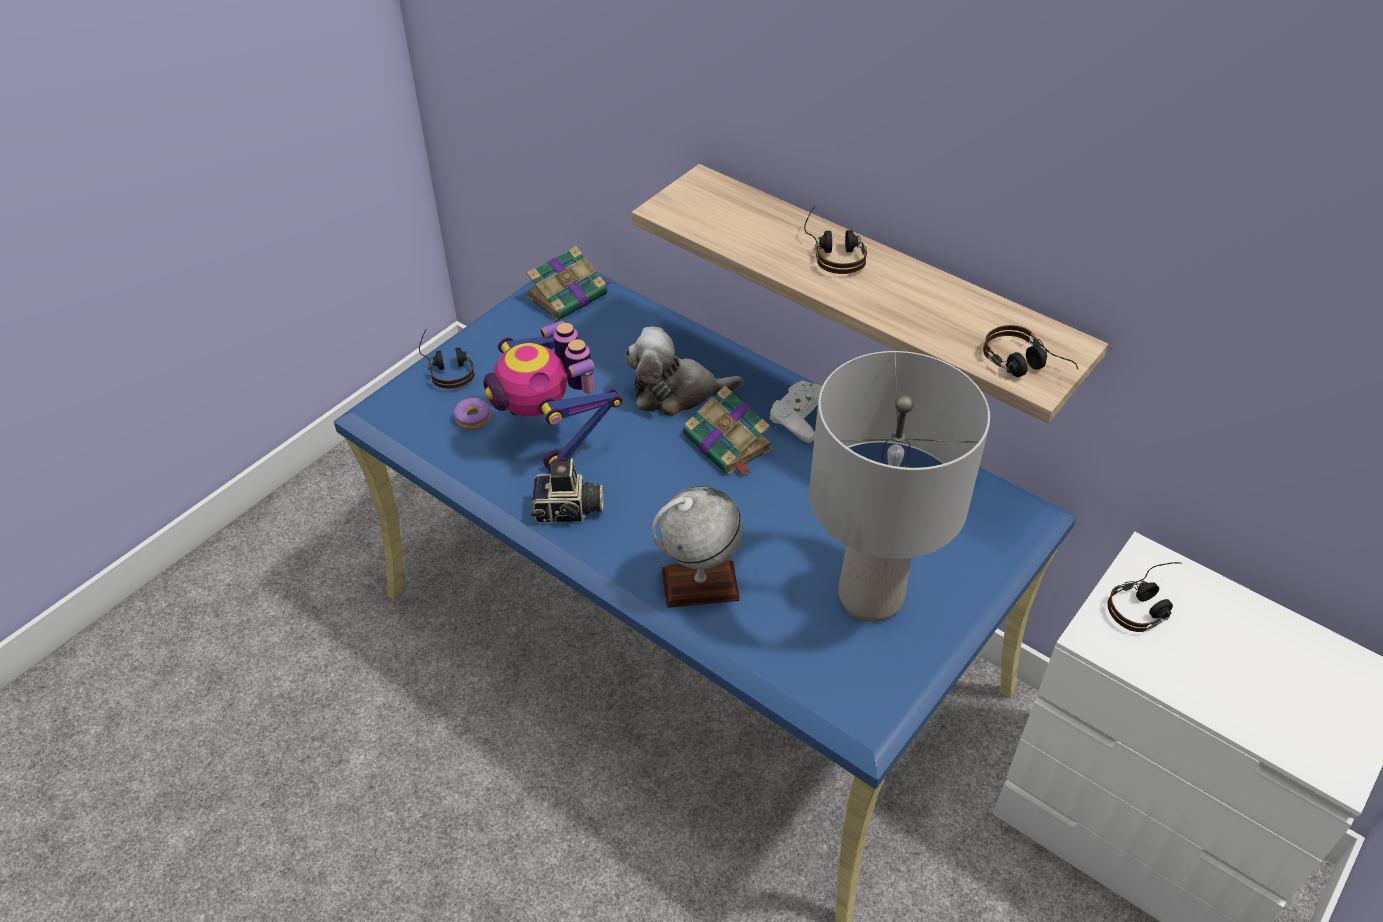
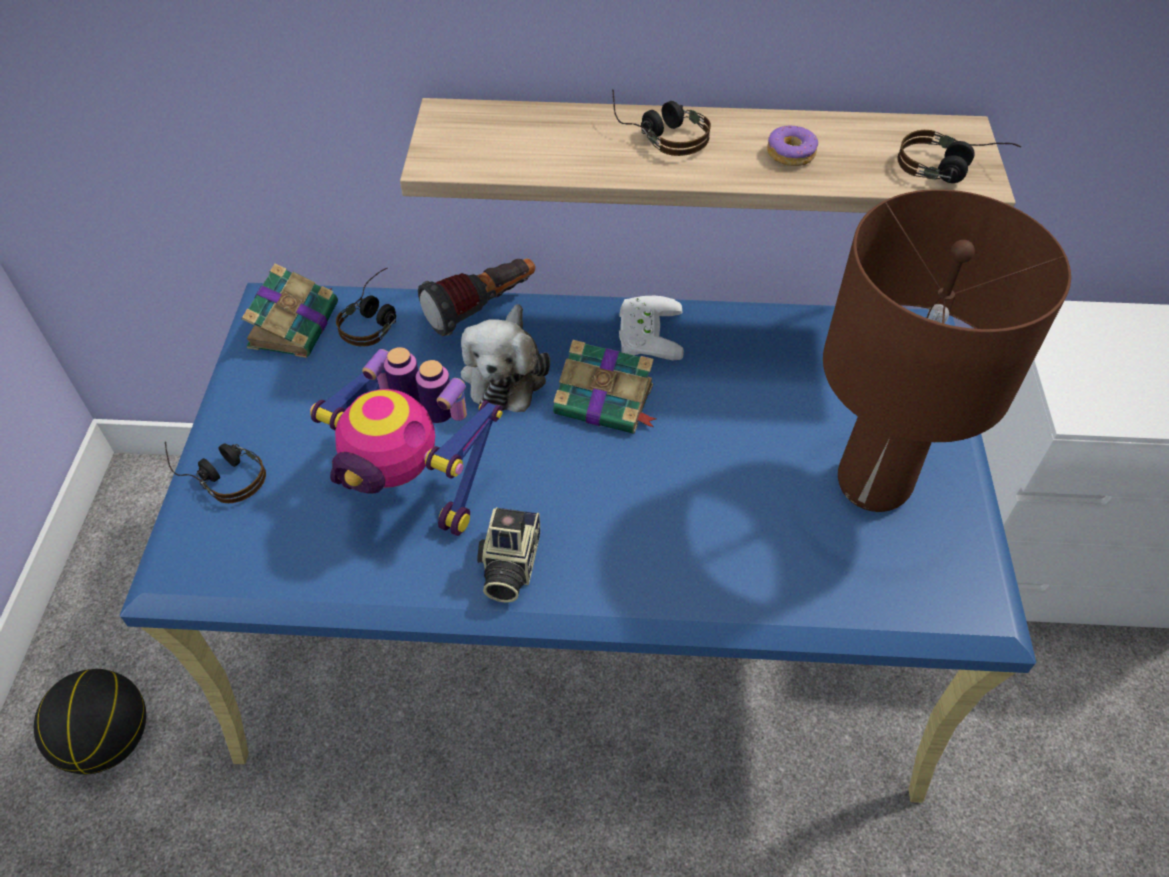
camera: 35 degrees left, 5 degrees up
(328, 538) = (109, 740): none -> basketball
(473, 418) = (305, 518): donut -> donut (791, 153)
(568, 511) = (508, 566): camera -> camera turned 135 degrees clockwise
(676, 392) = (506, 373): plush toy -> plush toy turned 45 degrees counterclockwise
(699, 584) = (712, 566): globe -> none
(700, 342) = (482, 309): none -> flashlight
(871, 597) = (873, 482): grey table lamp -> brown table lamp
(1147, 604) = (1086, 359): headphones -> headphones (375, 318)

